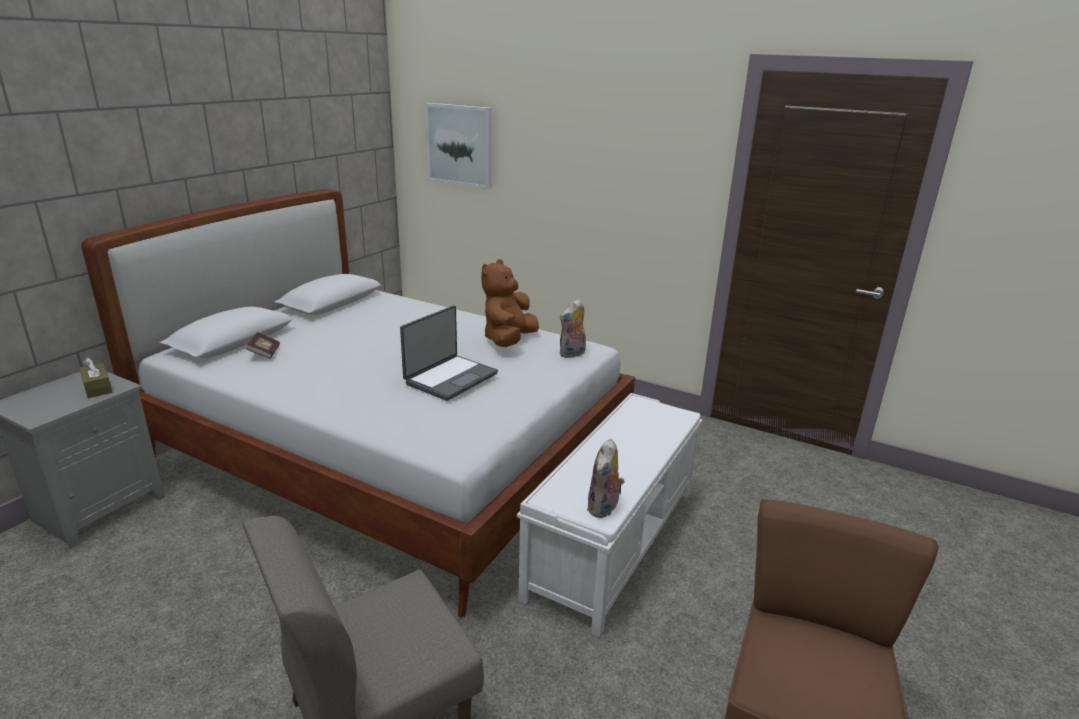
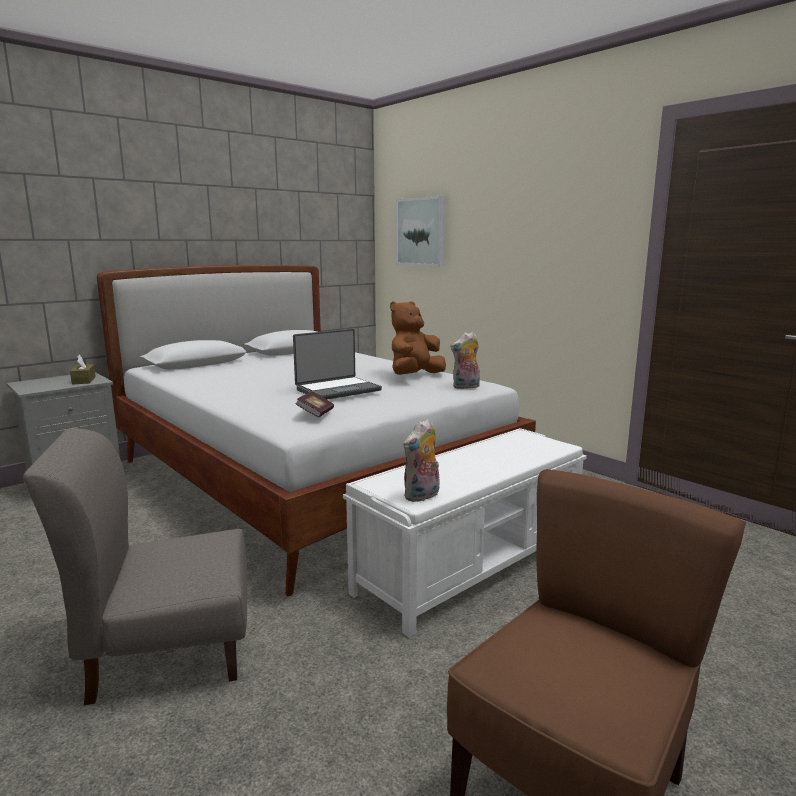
camera: 20 degrees right, 10 degrees down
(264, 353) = (211, 370): book -> book (315, 413)

